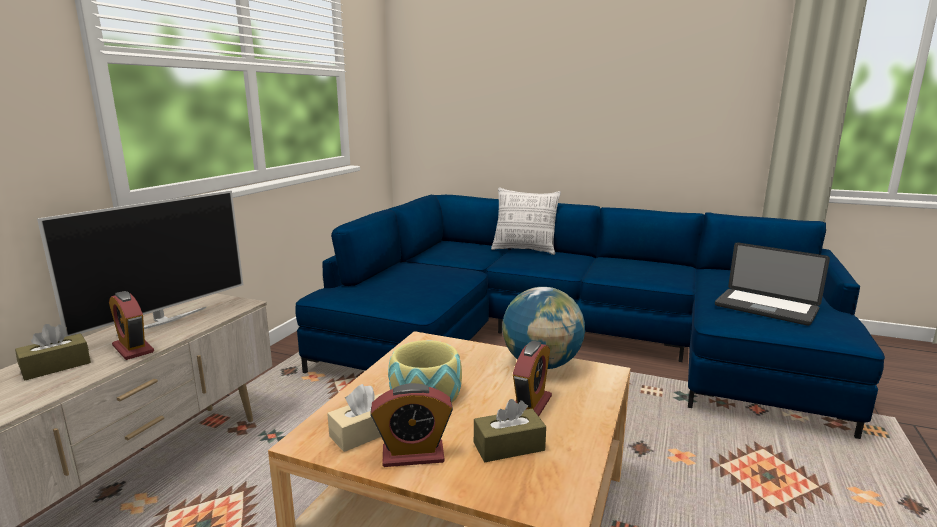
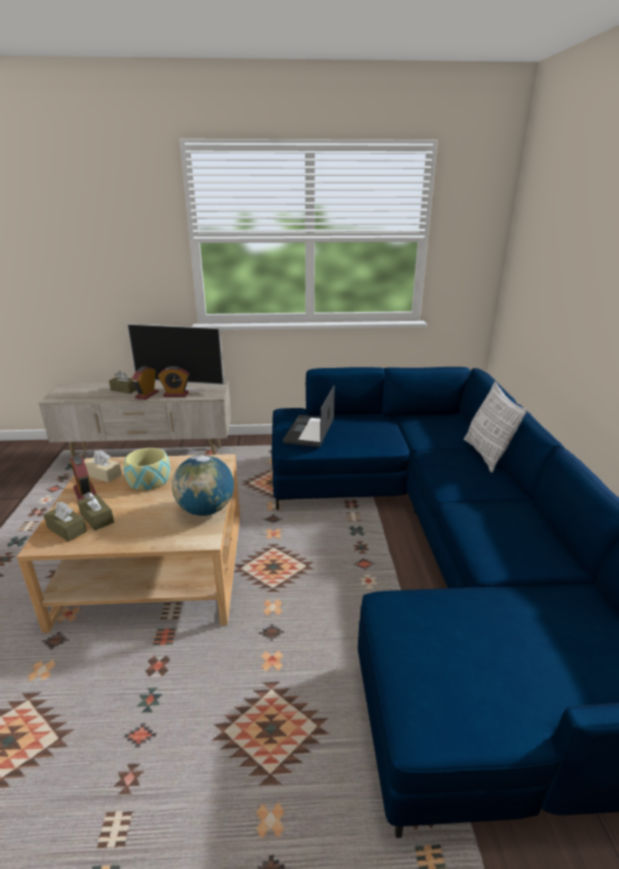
camera: 65 degrees right, 10 degrees up
(526, 478) = (67, 529): none -> brown tissue box
(530, 405) = (146, 516): alarm clock -> alarm clock (176, 394)
(765, 308) = (464, 642): laptop -> laptop (309, 432)

